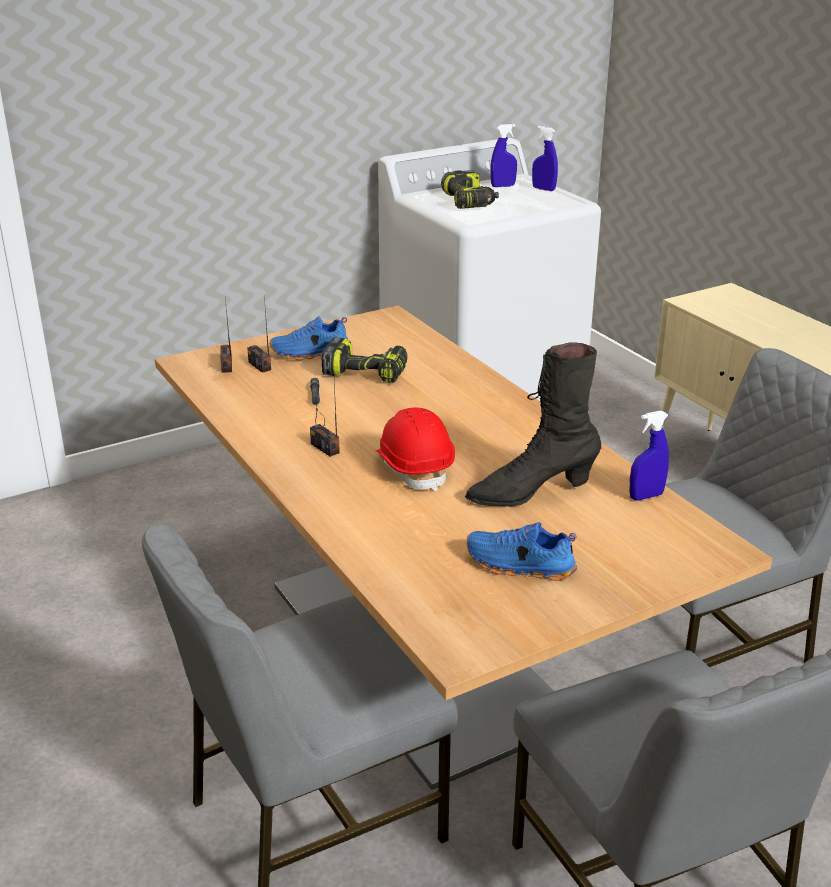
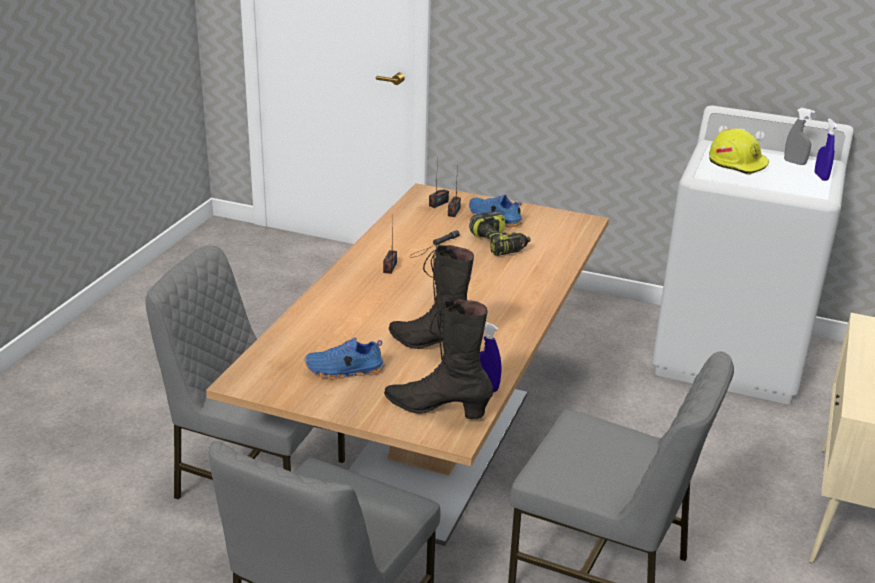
camera: 50 degrees right, 0 degrees up
(414, 467) = (407, 301): red hard hat -> none
(469, 201) = (737, 163): power drill -> yellow hard hat
(503, 186) = (794, 162): blue spray bottle -> grey spray bottle
(519, 566) = (344, 371): blue shoe -> blue shoe turned 75 degrees counterclockwise
(660, 539) = (437, 409): none -> black boot

